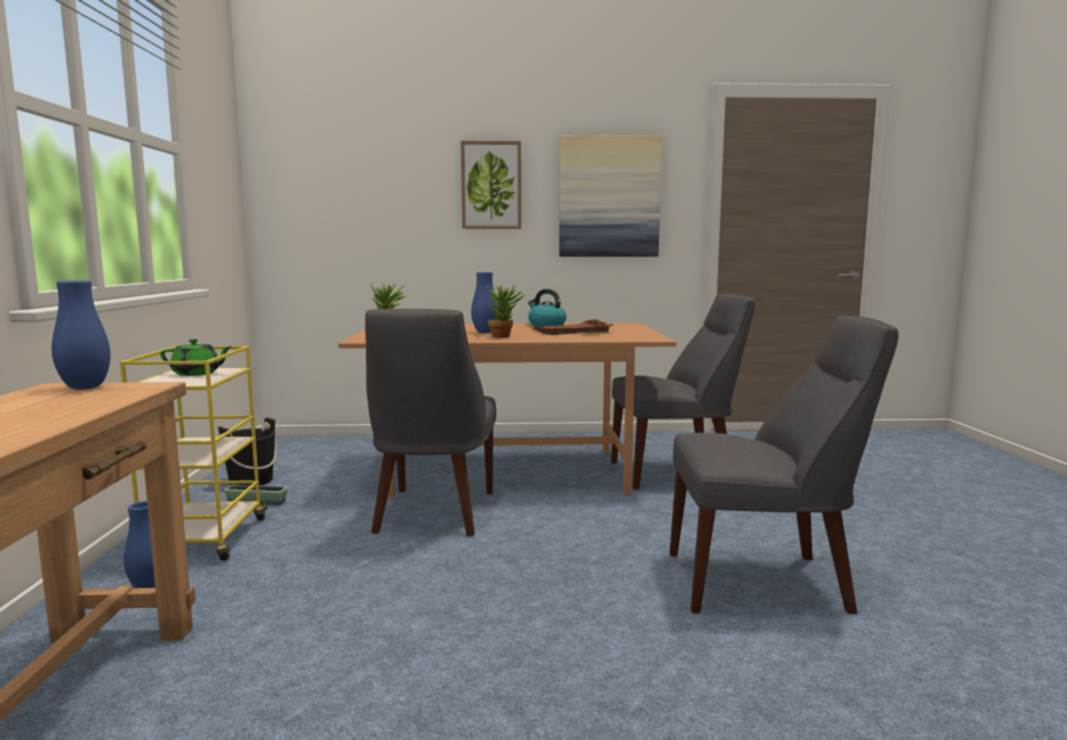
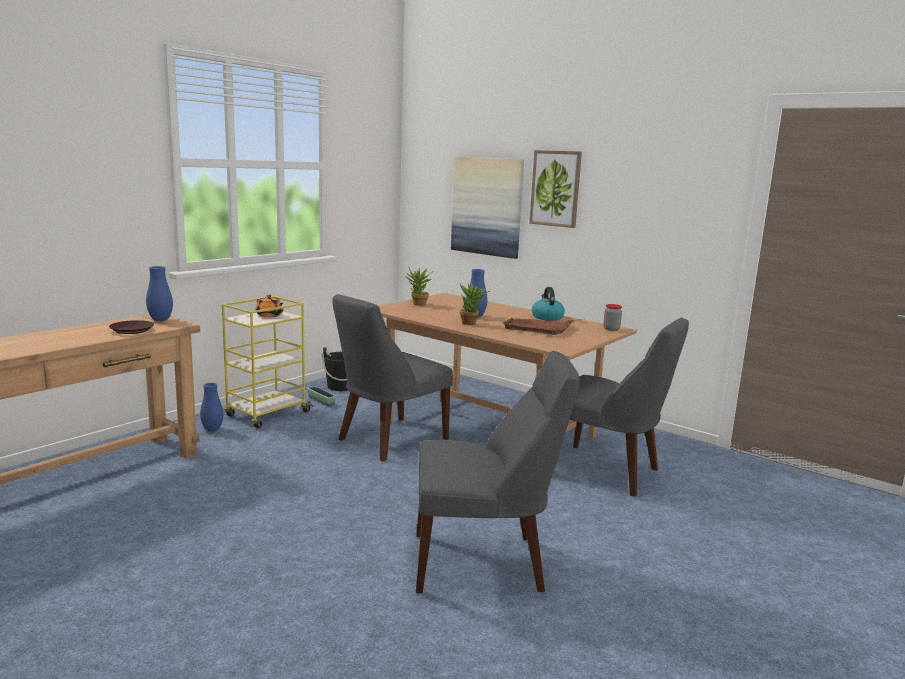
camera: 40 degrees right, 5 degrees up
(79, 405) = (131, 330): none -> brown plate
(197, 373) = (269, 315): green teapot -> orange teapot
(609, 197) = (652, 205): picture -> picture (487, 206)
(625, 324) = (611, 329): none -> jar
(765, 582) = (484, 562): grey chair -> grey chair turned 45 degrees counterclockwise

